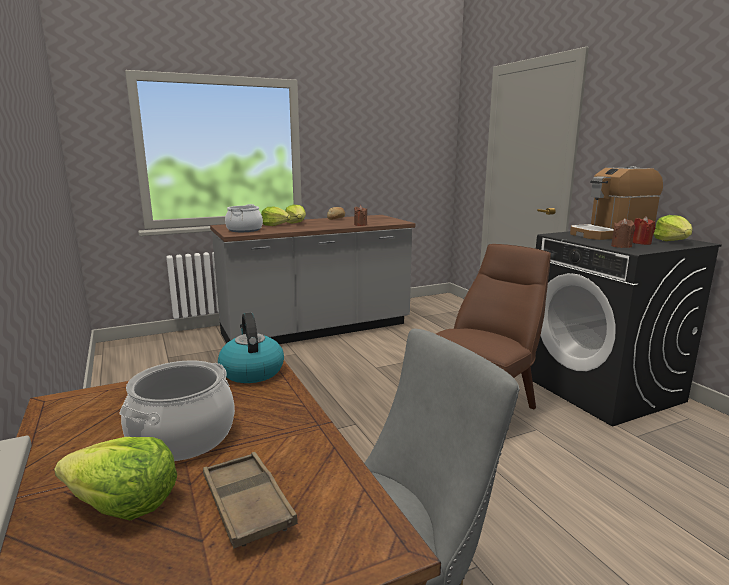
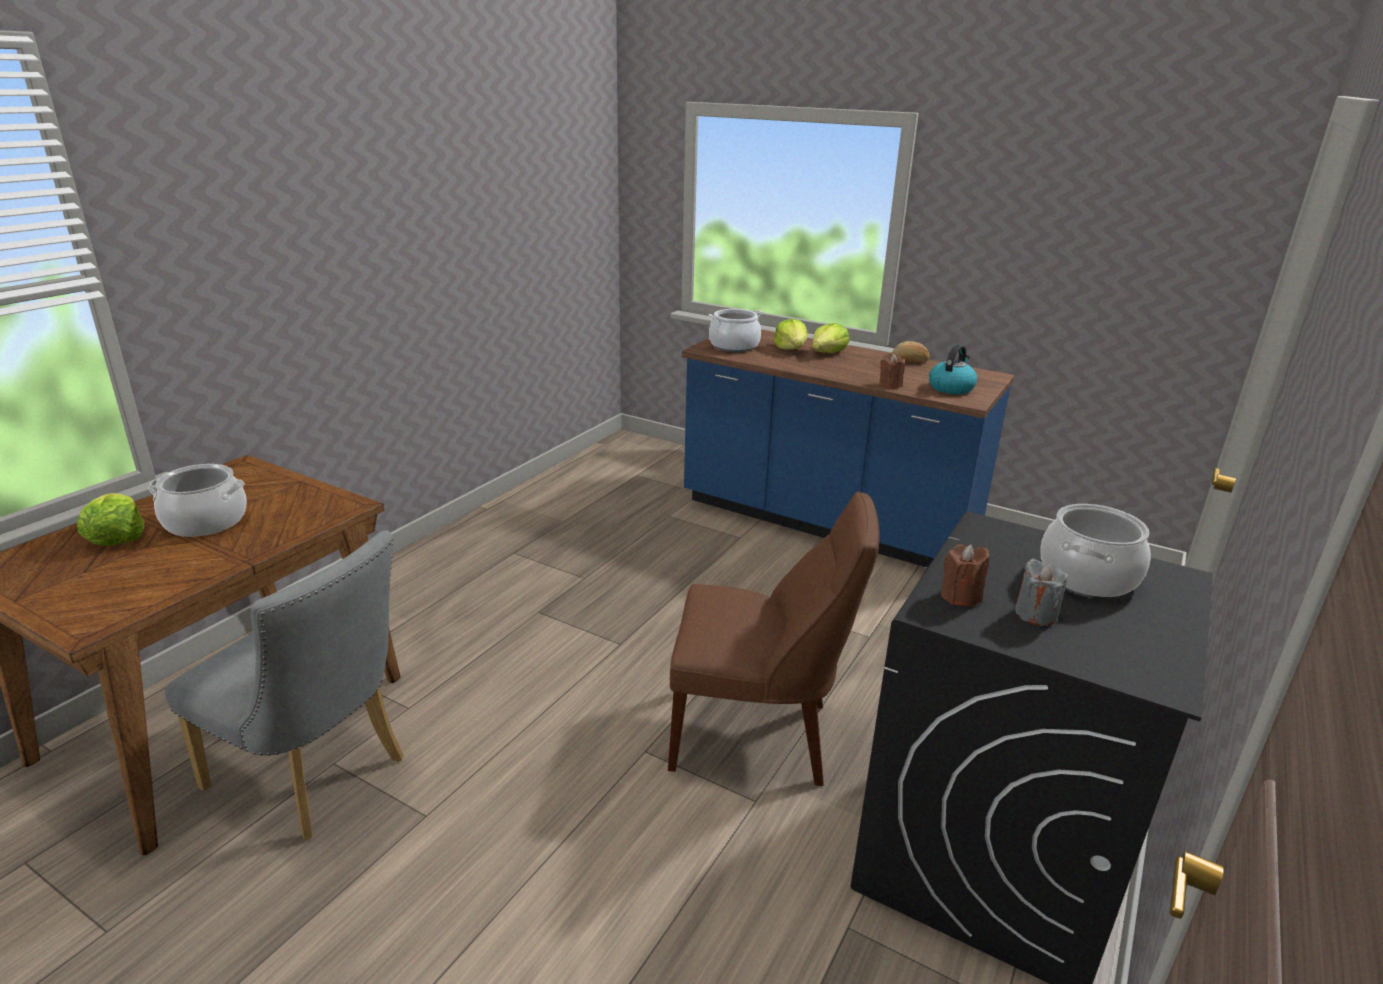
camera: 55 degrees right, 10 degrees up
(246, 504) = (124, 572): brown tray -> none
(251, 371) = (334, 505): kettle -> kettle (951, 388)
(317, 330) = (826, 522): grey counter -> blue counter
(610, 234) = (1088, 576): coffee machine -> cooking pot
(641, 243) = (1035, 614): red candle -> grey candle
(672, 241) = (1125, 650): lettuce -> none

